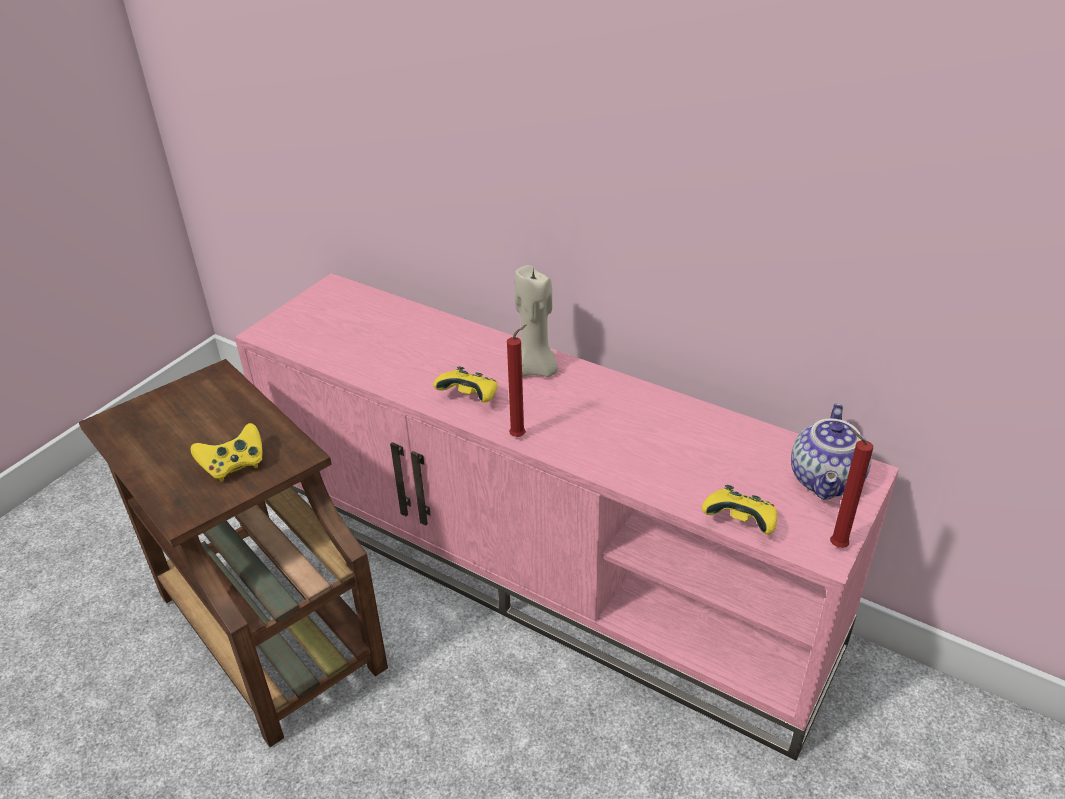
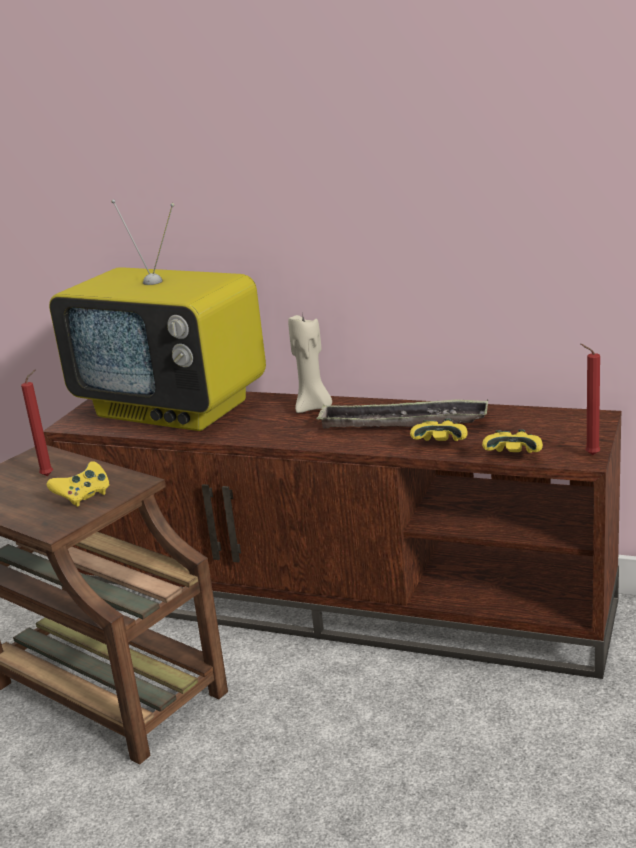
camera: 10 degrees left, 15 degrees down
(385, 333) = (174, 408): none -> television
(470, 398) = (266, 430): yellow game controller -> yellow game controller (441, 445)
(520, 436) = (318, 443): red candle -> red candle (49, 475)
(543, 567) = (341, 601): pink tv stand -> brown tv stand
(628, 424) = (402, 423): none -> tray
(827, 481) = (570, 425): teapot -> none

